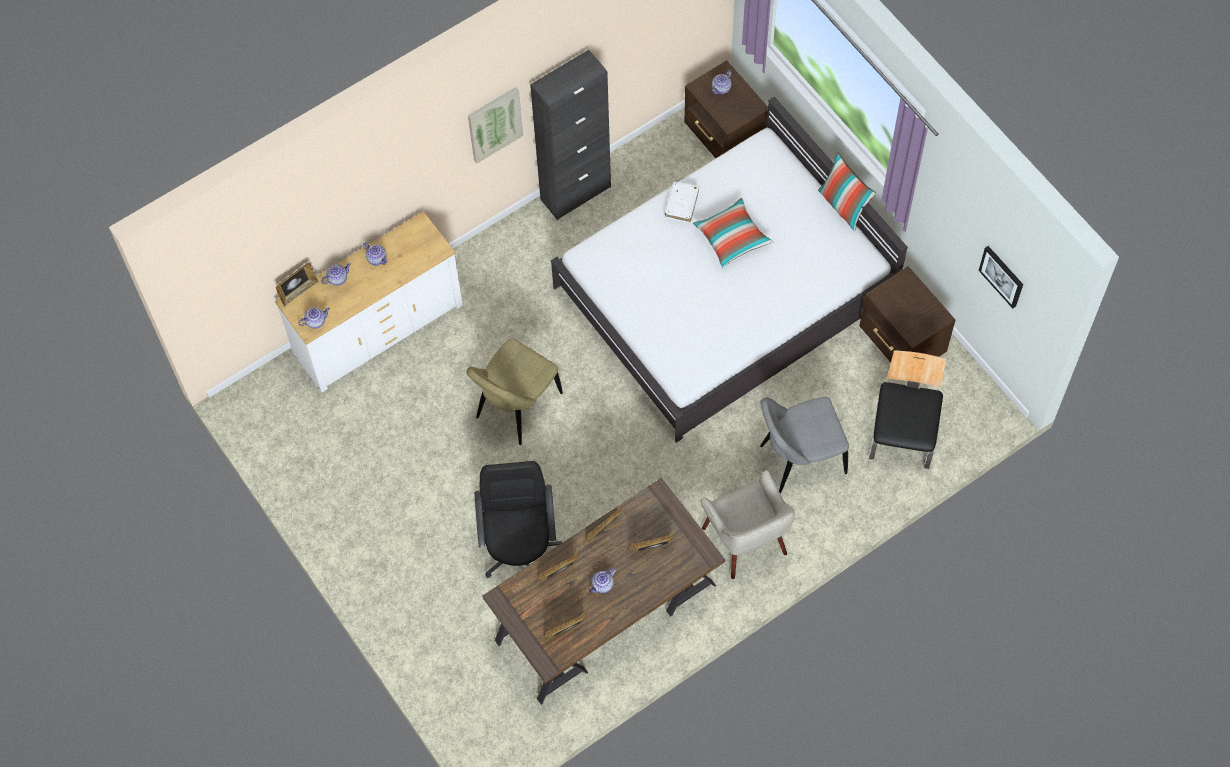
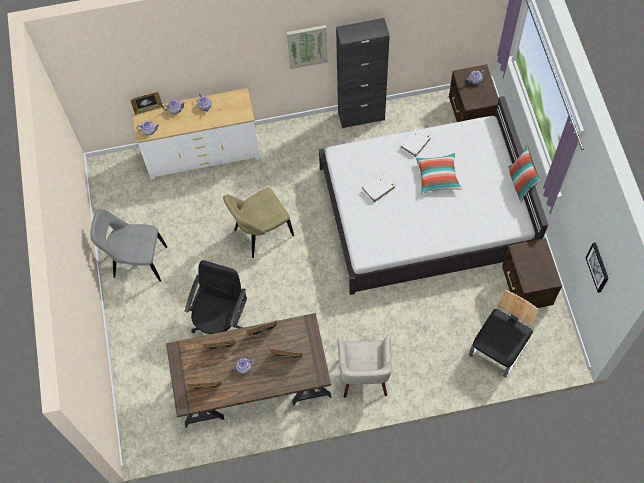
camera: 25 degrees right, 0 degrees up
(661, 284) = (378, 189): none -> white book
(798, 460) = (422, 337): grey chair -> grey chair (137, 262)

